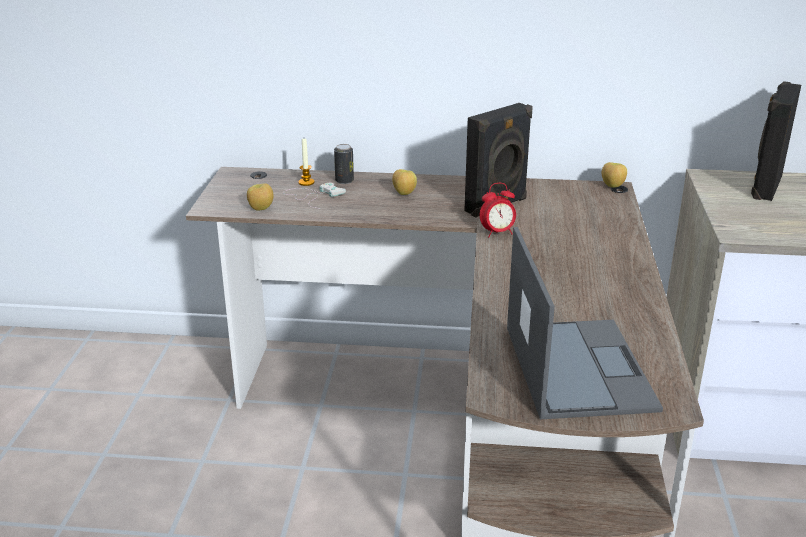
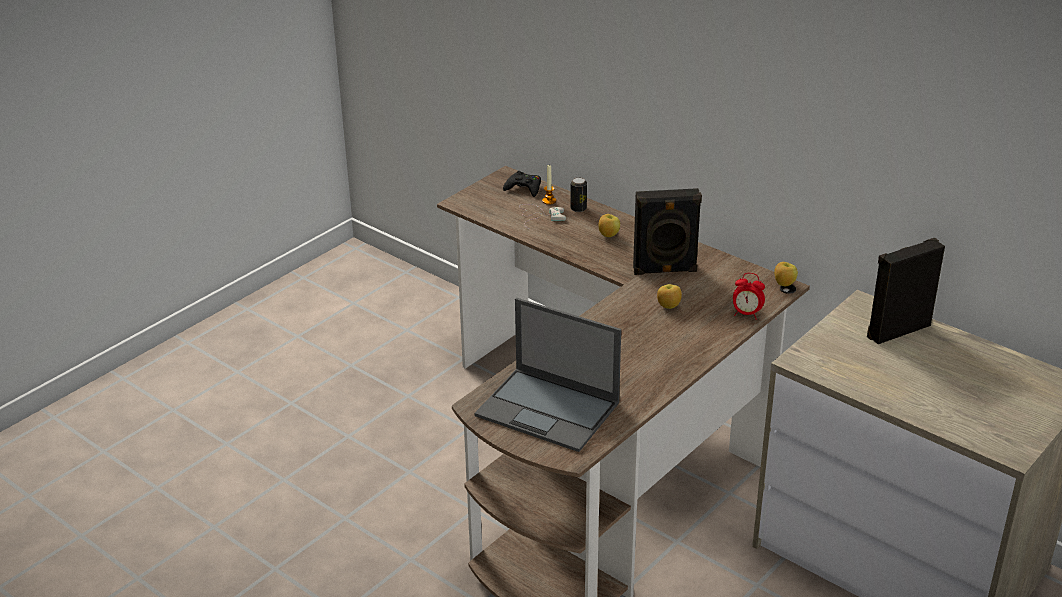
camera: 35 degrees right, 5 degrees up
(260, 209) = (491, 215): apple -> apple (668, 306)
(267, 178) = (524, 188): none -> black game controller
(497, 233) = (632, 294): alarm clock -> alarm clock (746, 314)
(577, 367) = (549, 409): laptop -> laptop turned 90 degrees clockwise

